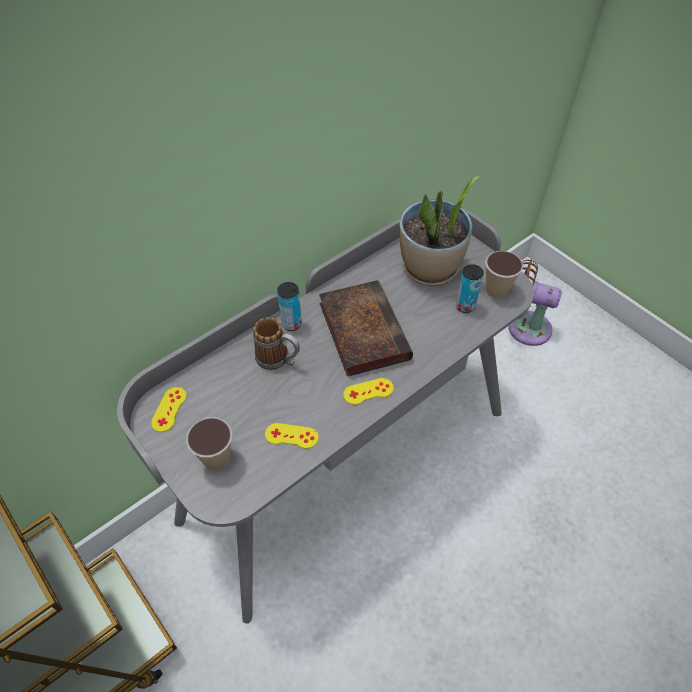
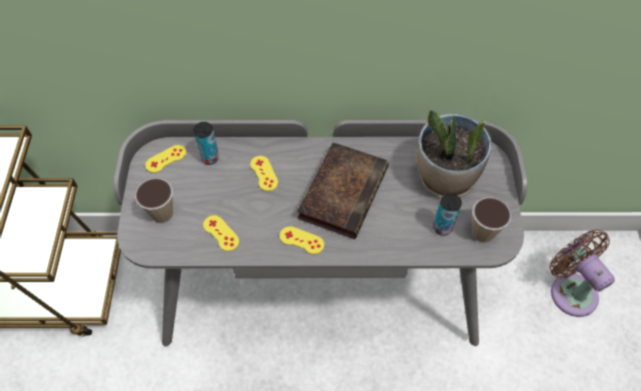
camera: 40 degrees right, 5 degrees up
(278, 360) = (264, 173): mug -> yellow game controller
(291, 324) = (298, 152): can -> can (210, 158)

